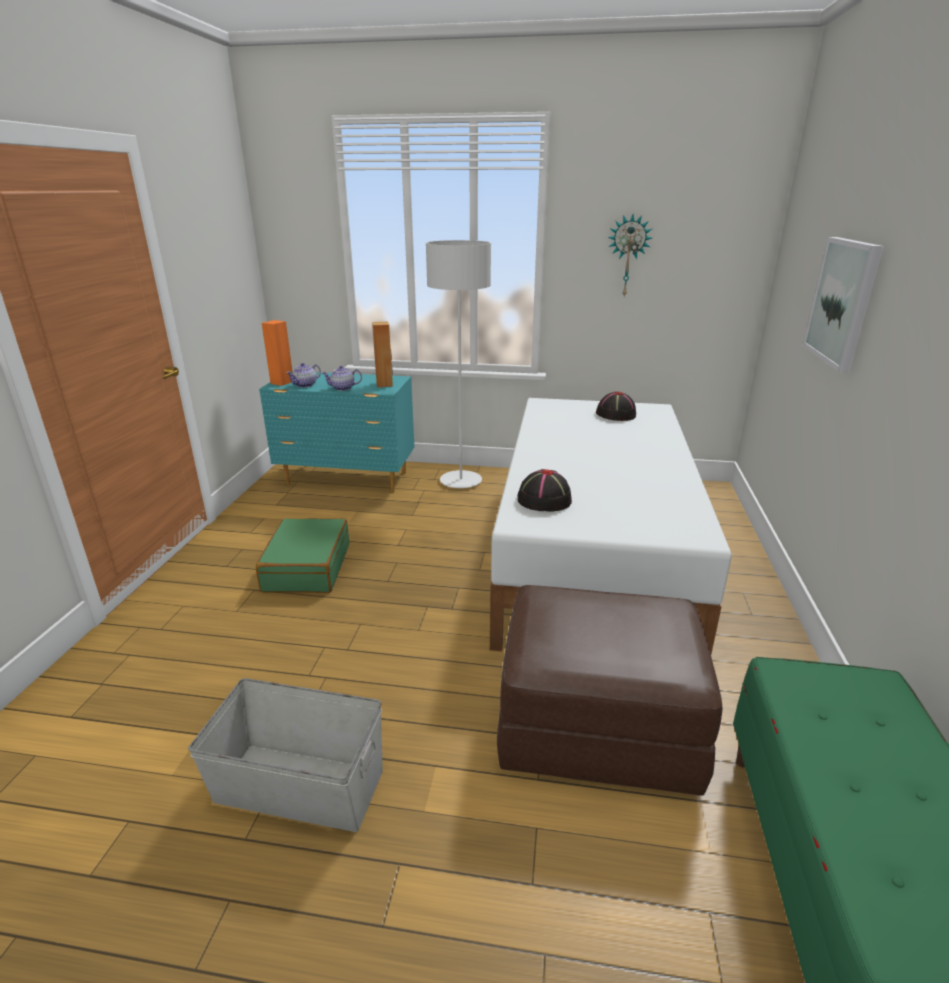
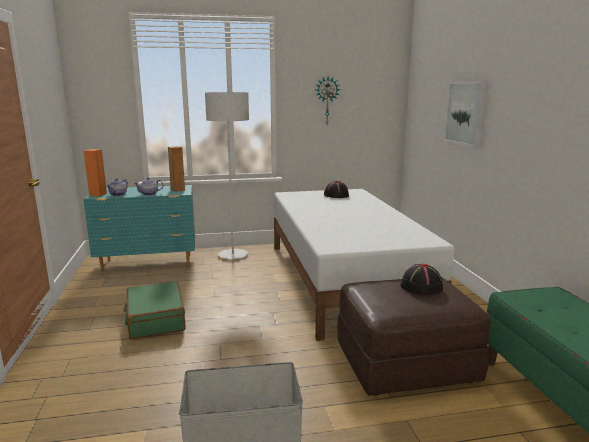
camera: 20 degrees left, 10 degrees down
(543, 500) = (333, 237): black hat -> black hat (421, 287)

